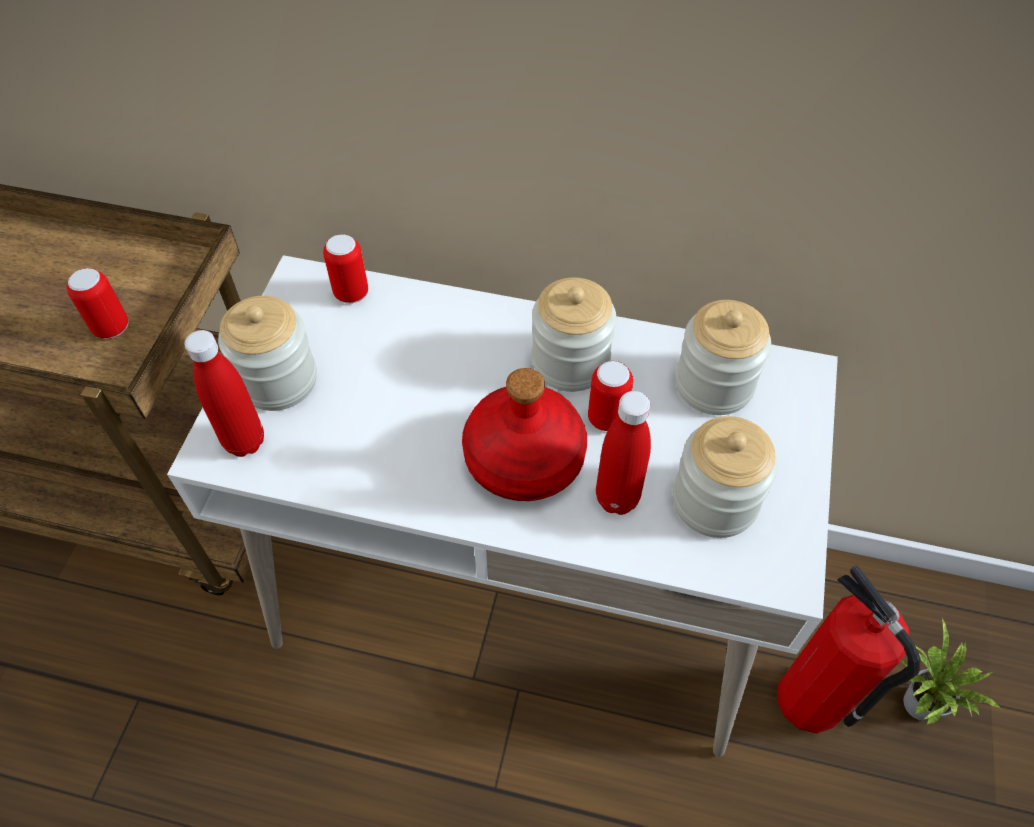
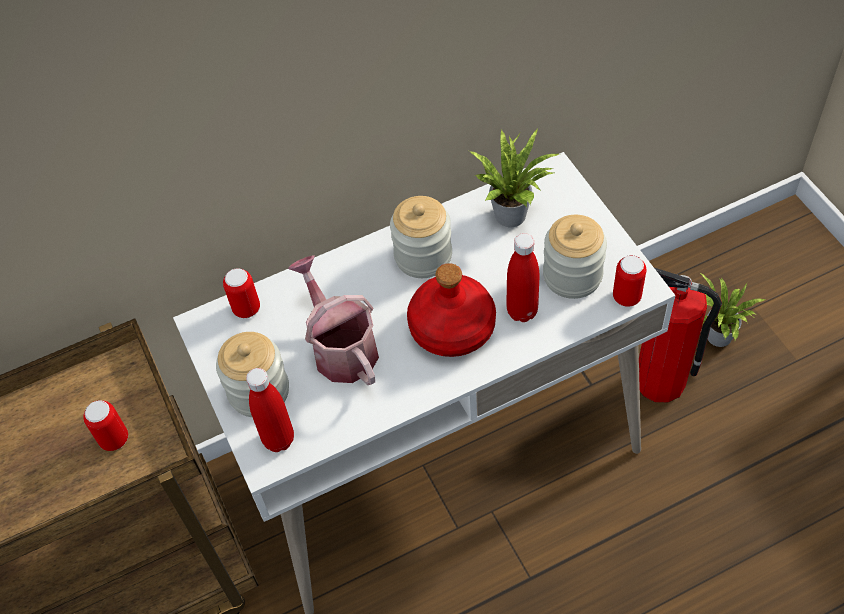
camera: 35 degrees left, 0 degrees up
(395, 394) = (341, 347): none -> watering can
(606, 418) = (475, 273): can -> can (626, 297)
(714, 384) = (514, 213): jar -> potted plant

